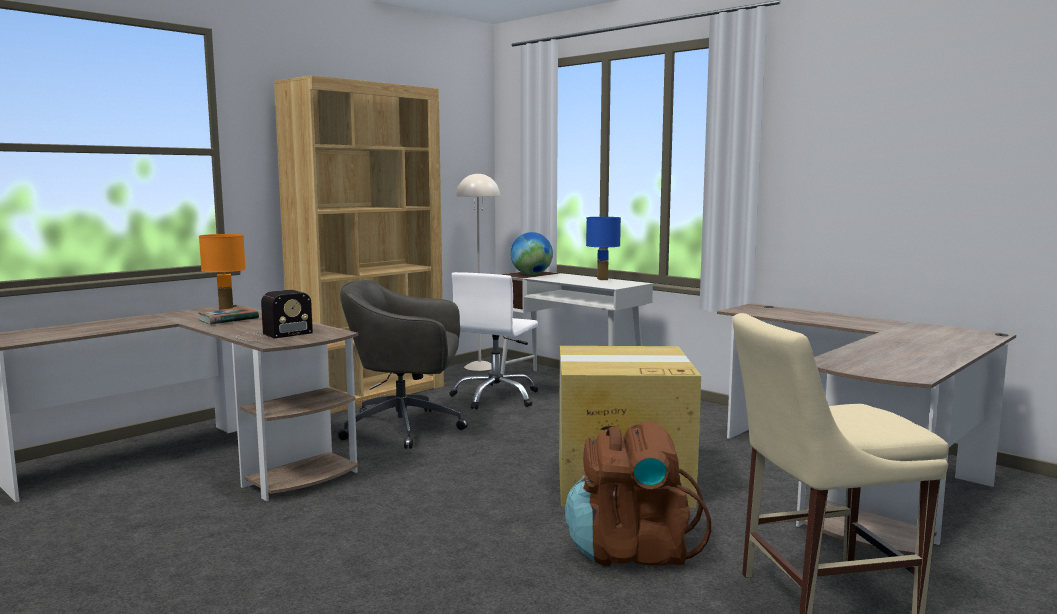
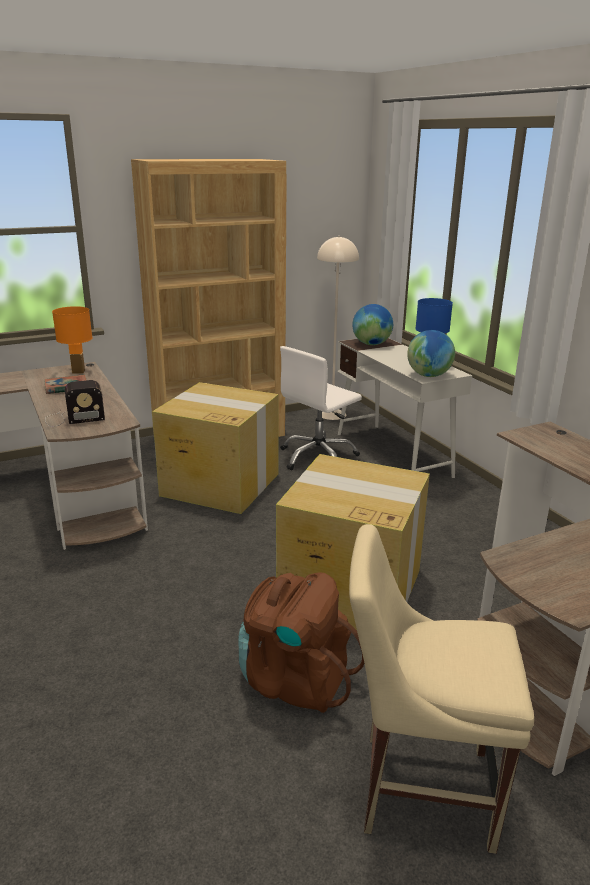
camera: 20 degrees right, 15 degrees up
(406, 428) = (219, 484): grey office chair -> cardboard box
(615, 285) = (429, 375): none -> globe

